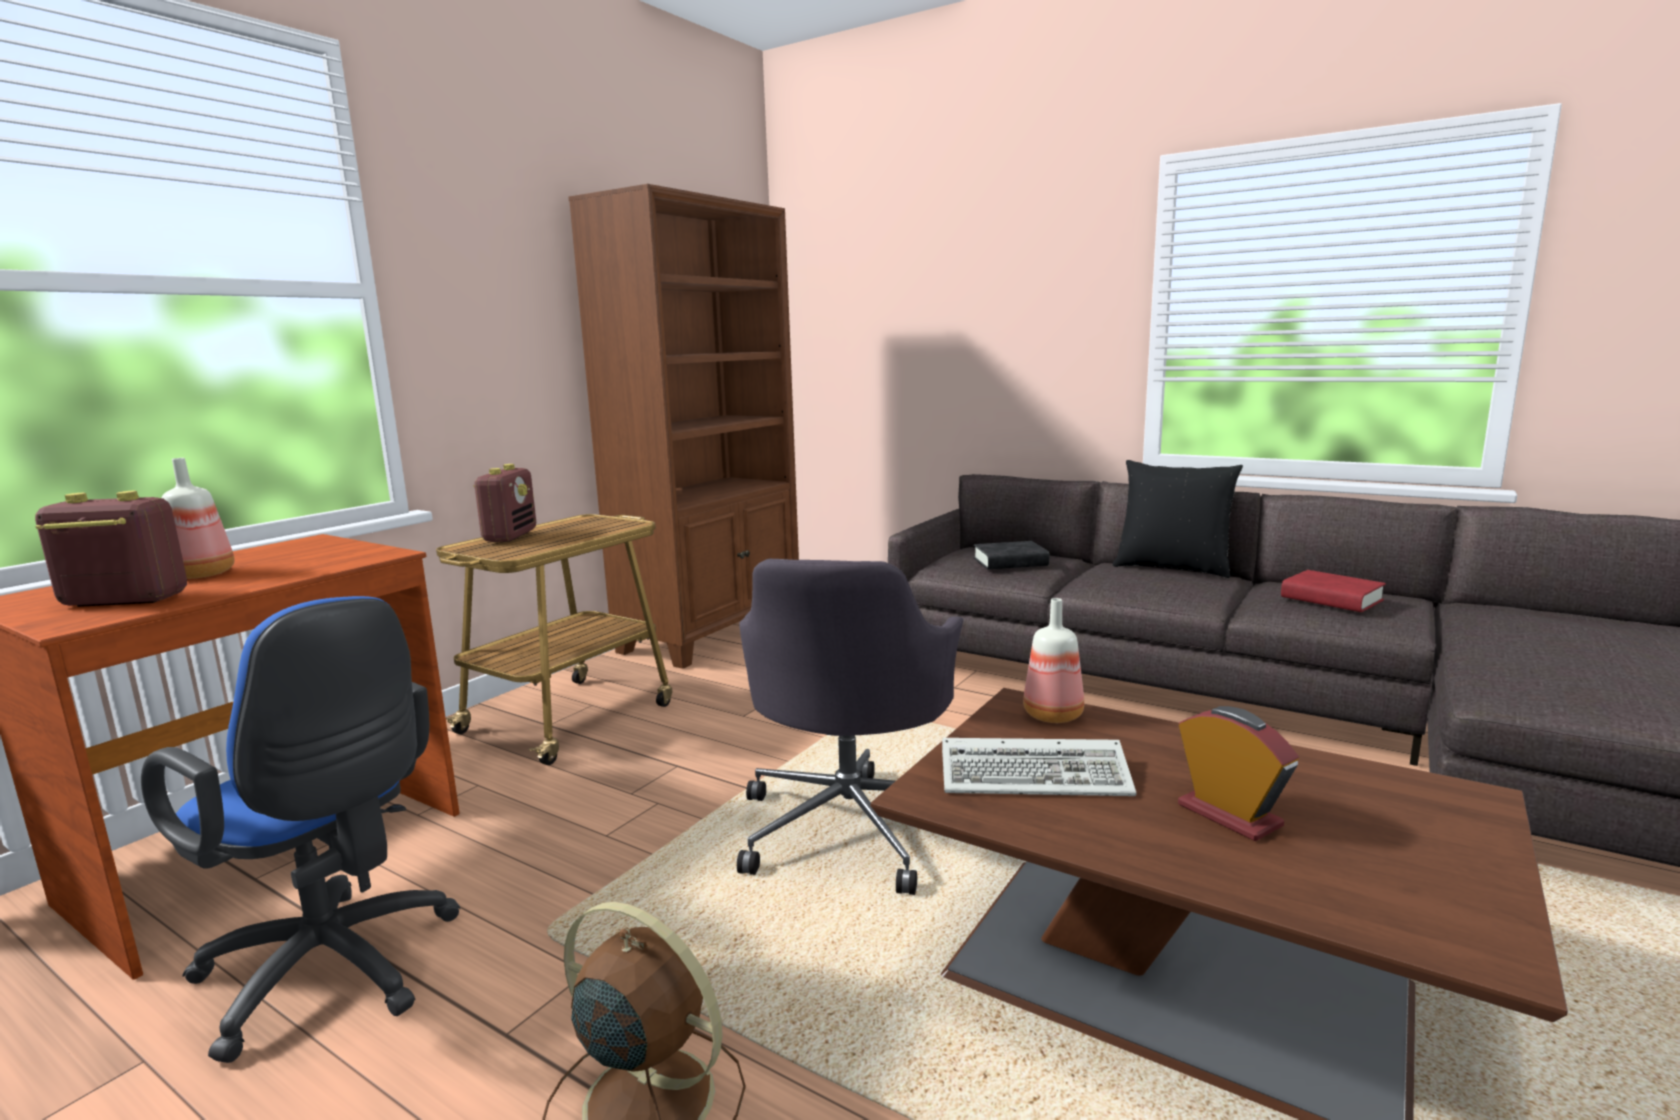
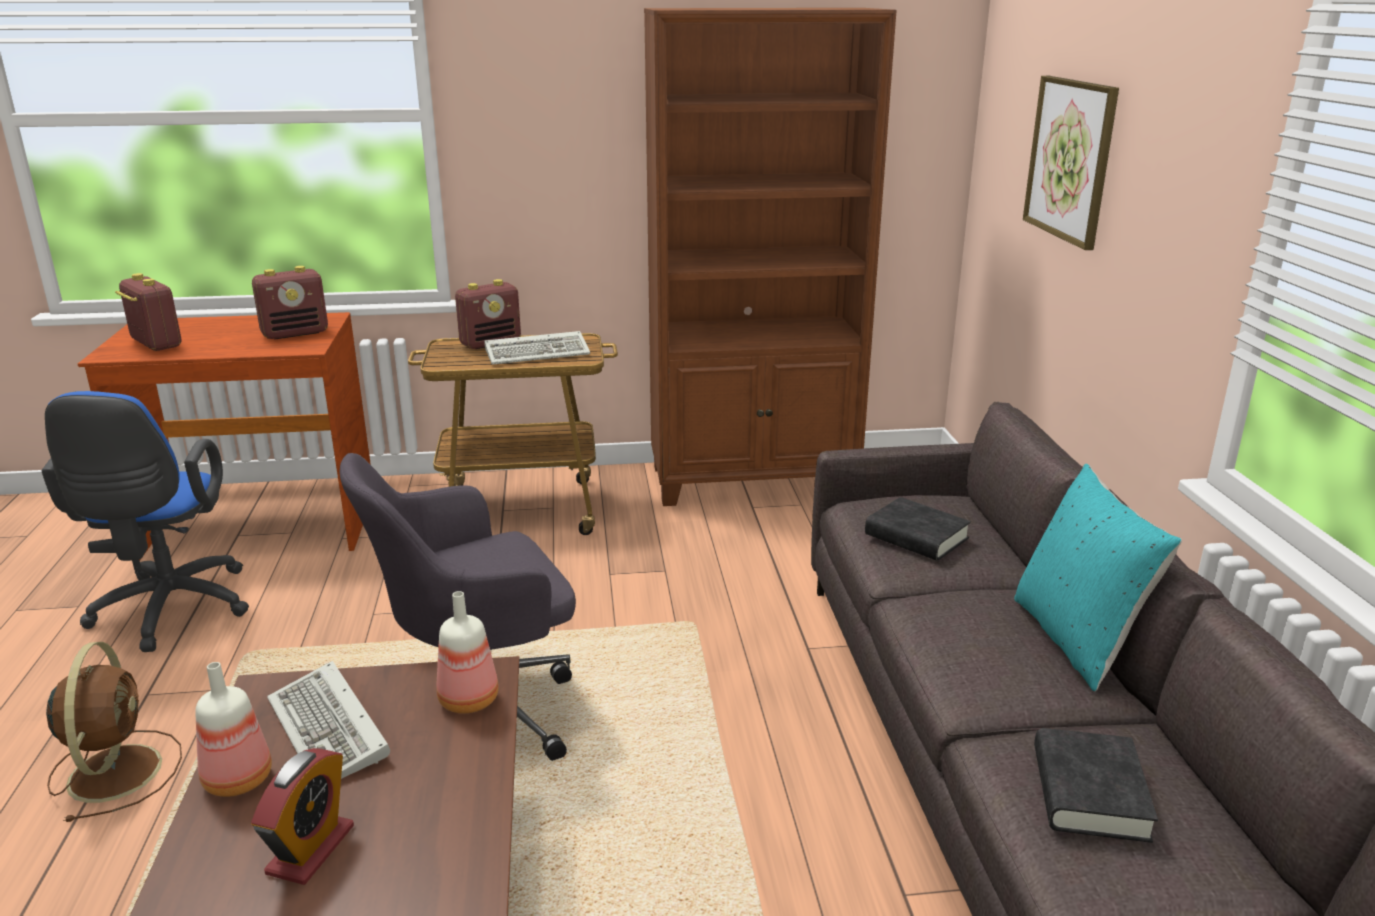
camera: 50 degrees right, 10 degrees up
(204, 574) = (222, 333): bottle -> bottle (239, 781)
(321, 553) = (296, 333): none -> radio
(581, 529) = (539, 353): none -> keyboard
(923, 312) = (1070, 159): none -> picture
(1172, 568) = (1077, 640): black pillow -> turquoise pillow
(1331, 599) = (1089, 793): red book -> black book

